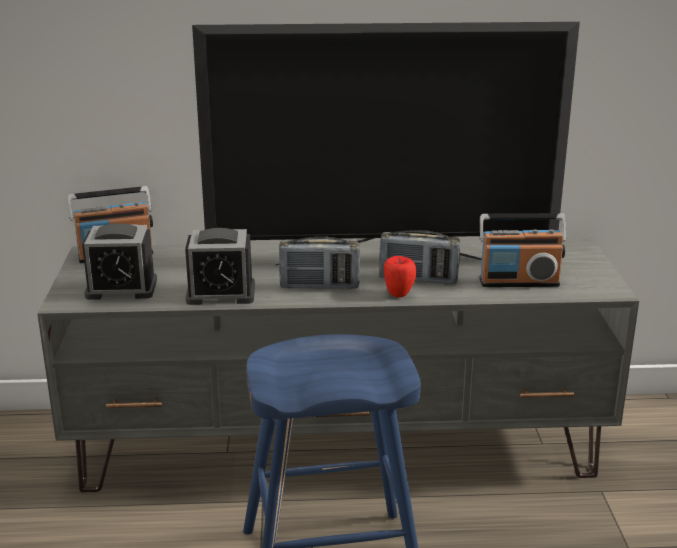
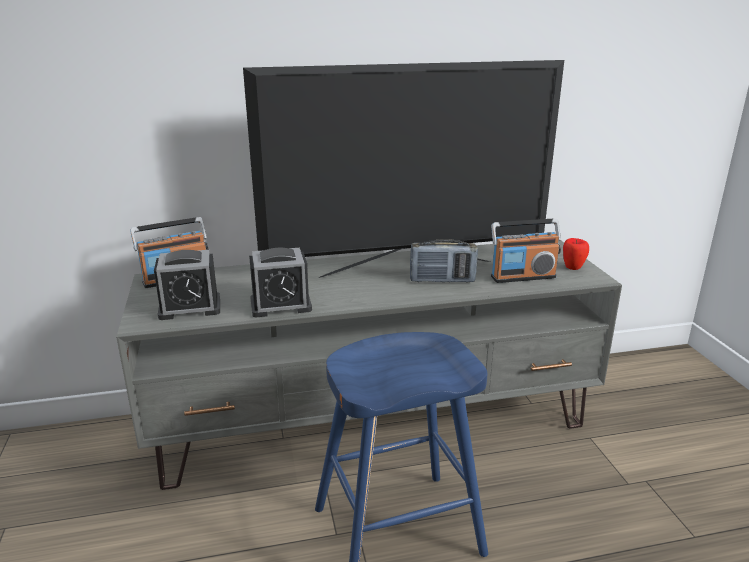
camera: 10 degrees left, 0 degrees up
(319, 286) = (363, 292): radio -> none
(399, 294) = (432, 294): apple -> apple (573, 267)

